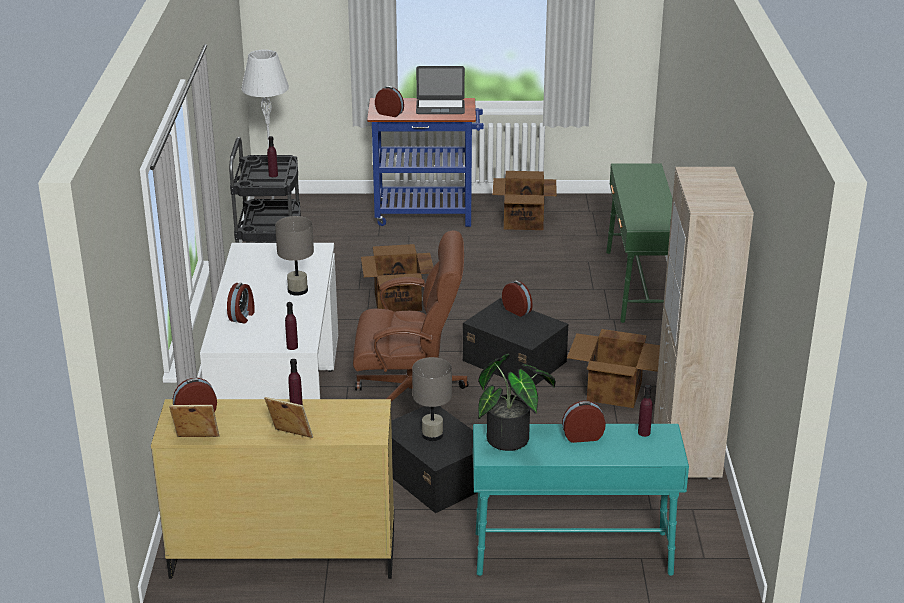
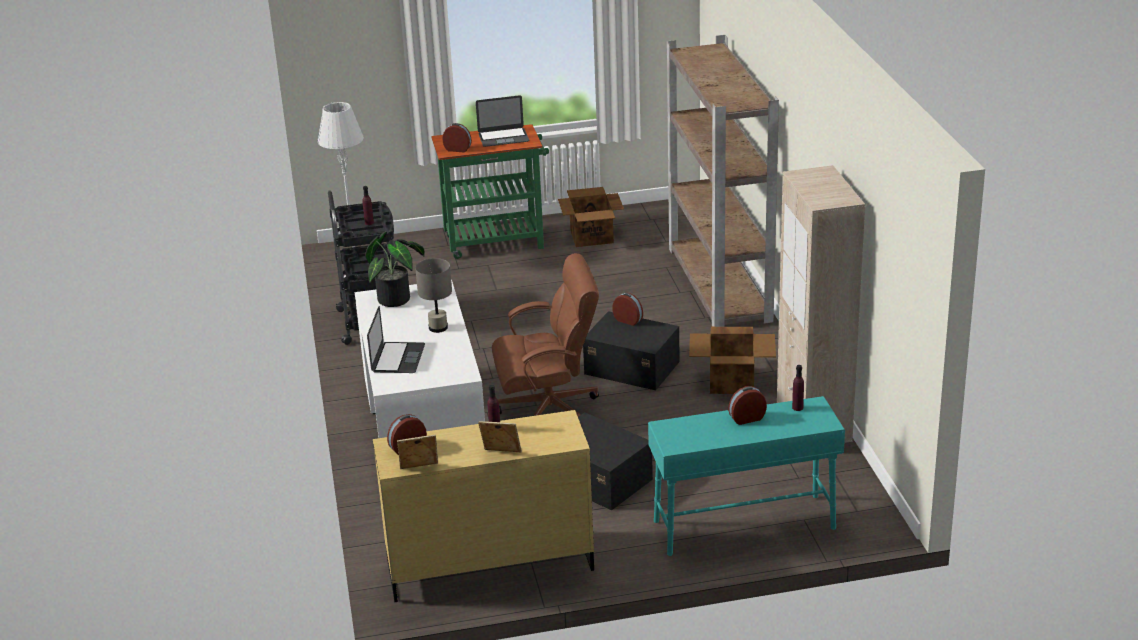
camera: 10 degrees left, 0 degrees up
(242, 316) = (398, 358): alarm clock -> laptop
(292, 347) = (456, 378): purple bottle -> none
(397, 302) = (502, 328): cardboard box -> none
(425, 214) = (496, 242): blue cart -> green cart
(432, 435) = (595, 441): grey table lamp -> none
(513, 439) = (688, 429): potted plant -> potted plant (398, 299)
(637, 286) = (719, 284): green console table -> brown bookcase

